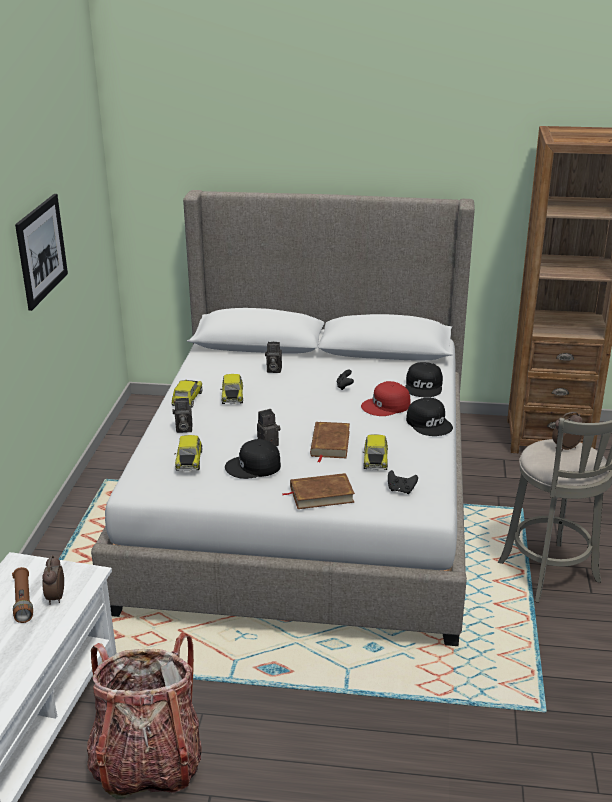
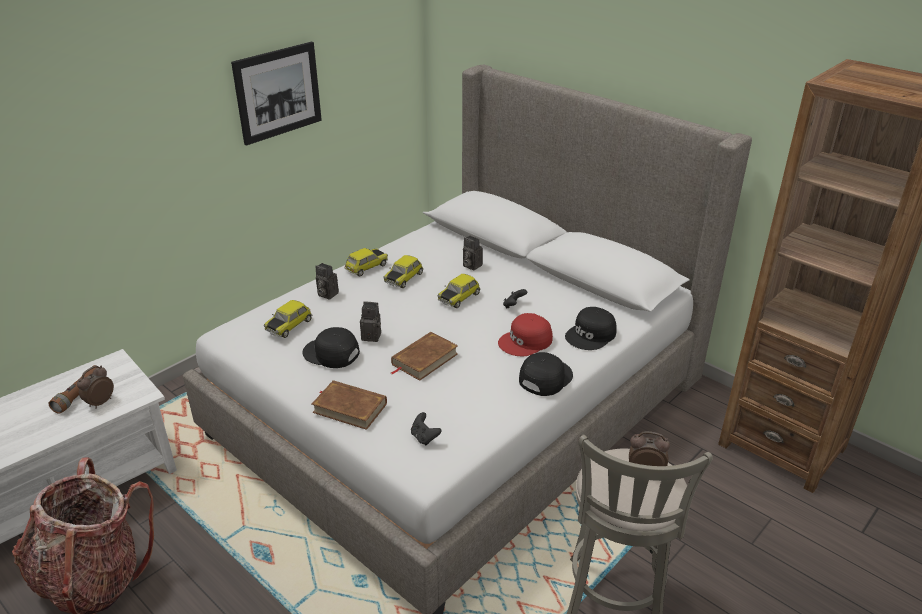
camera: 35 degrees right, 5 degrees up
(375, 460) = (442, 394): toy car -> toy car (459, 297)
(386, 406) = (526, 341): red cap -> red cap turned 45 degrees counterclockwise
(429, 423) = (544, 377): black cap -> black cap turned 150 degrees counterclockwise

